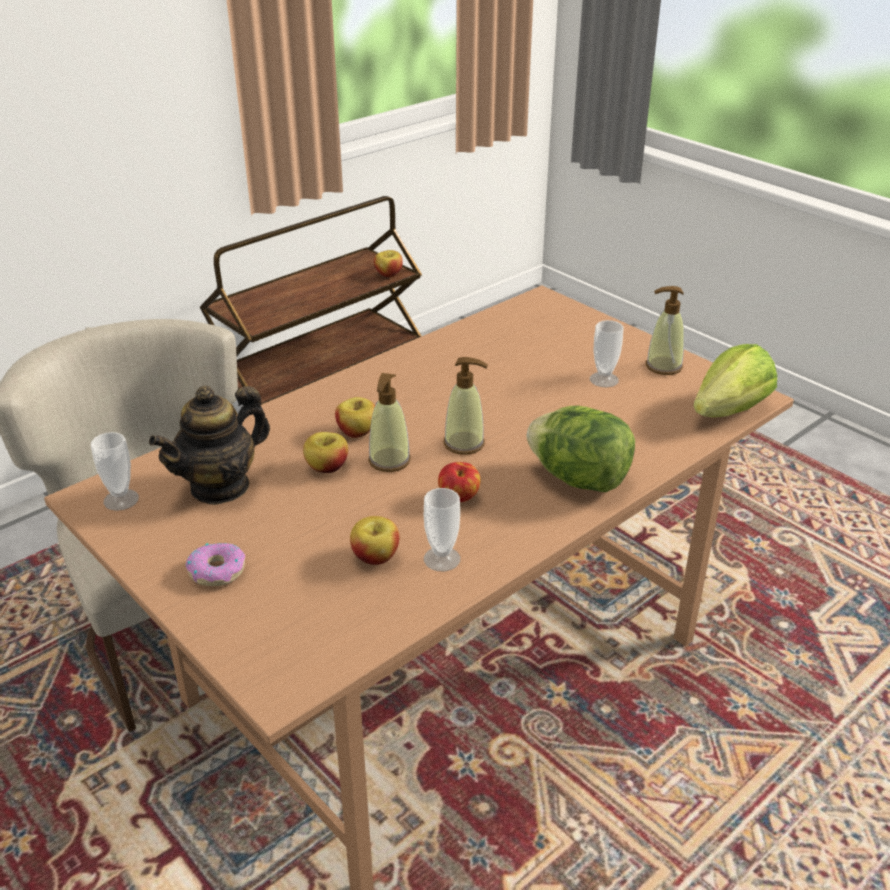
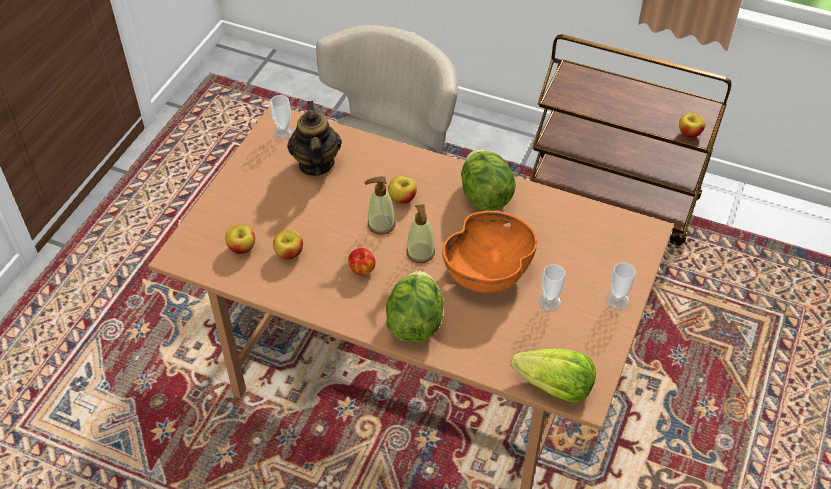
camera: 65 degrees right, 15 degrees up
(217, 571) = (247, 195): donut -> none
(220, 486) = (316, 164): teapot -> teapot turned 60 degrees clockwise
(327, 467) = (358, 200): apple -> apple (242, 248)
(408, 374) = (485, 196): none -> lettuce
(442, 559) = (301, 282): cup -> cup (617, 300)
(531, 405) = (488, 271): none -> orange bowl
(663, 366) = (593, 333): soap dispenser -> none

